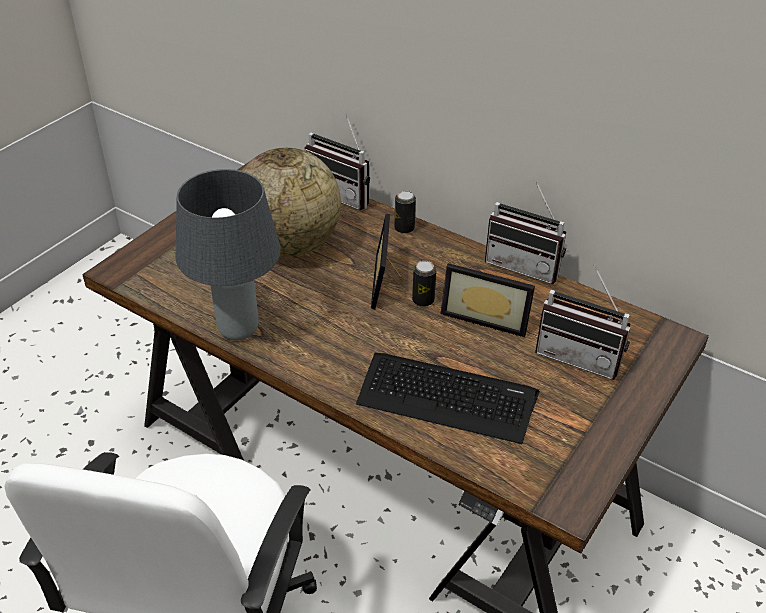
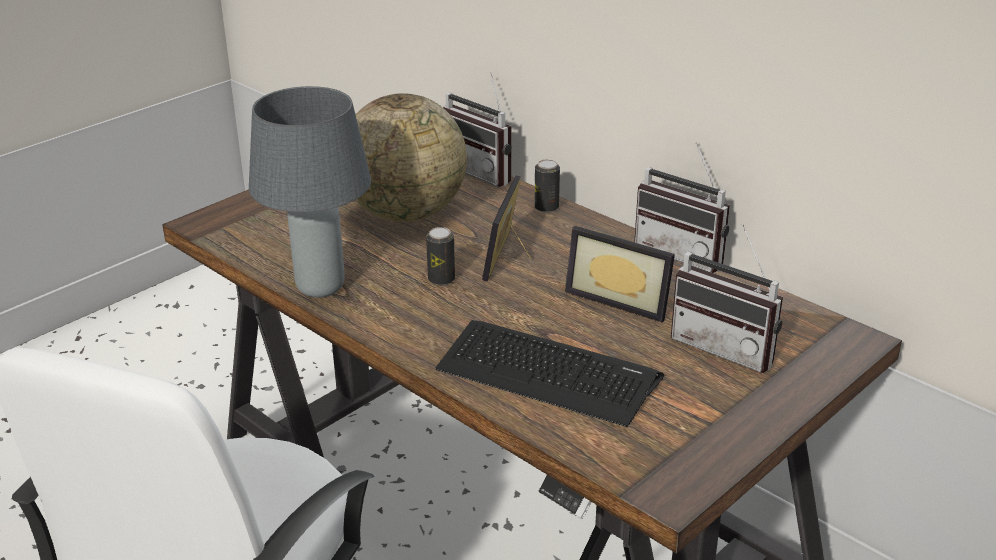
camera: 10 degrees right, 10 degrees down
(423, 300) = (548, 277): can -> can (441, 279)

